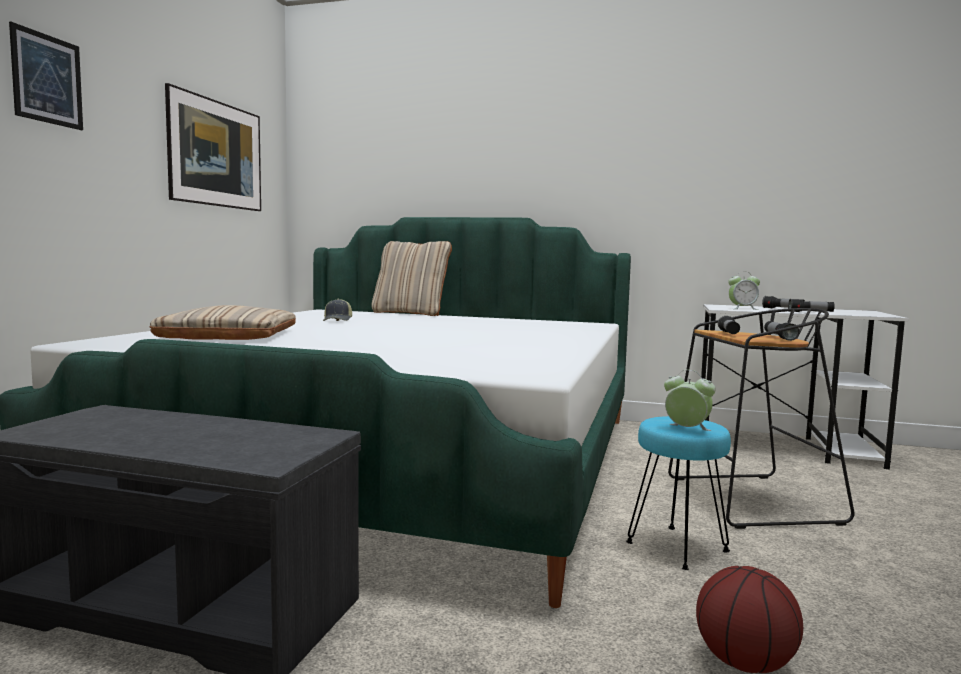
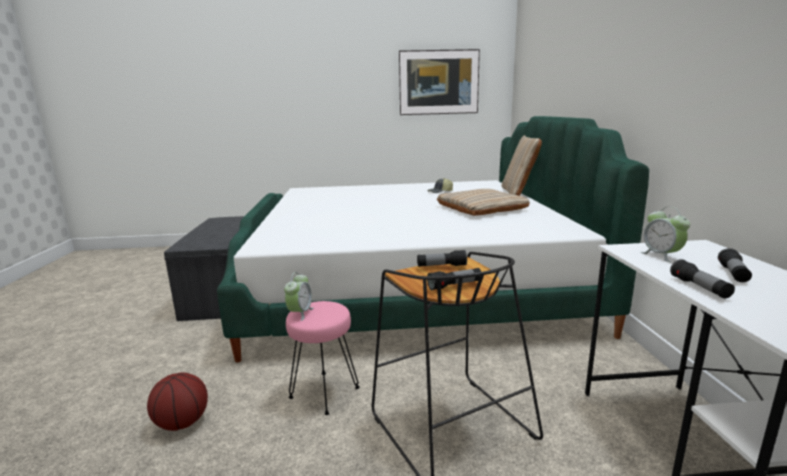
camera: 70 degrees right, 10 degrees up
(47, 79) = (329, 69): picture -> none
(229, 335) = (346, 194): beige pillow -> beige pillow (481, 208)
(676, 547) = (324, 392): turquoise stool -> pink stool

